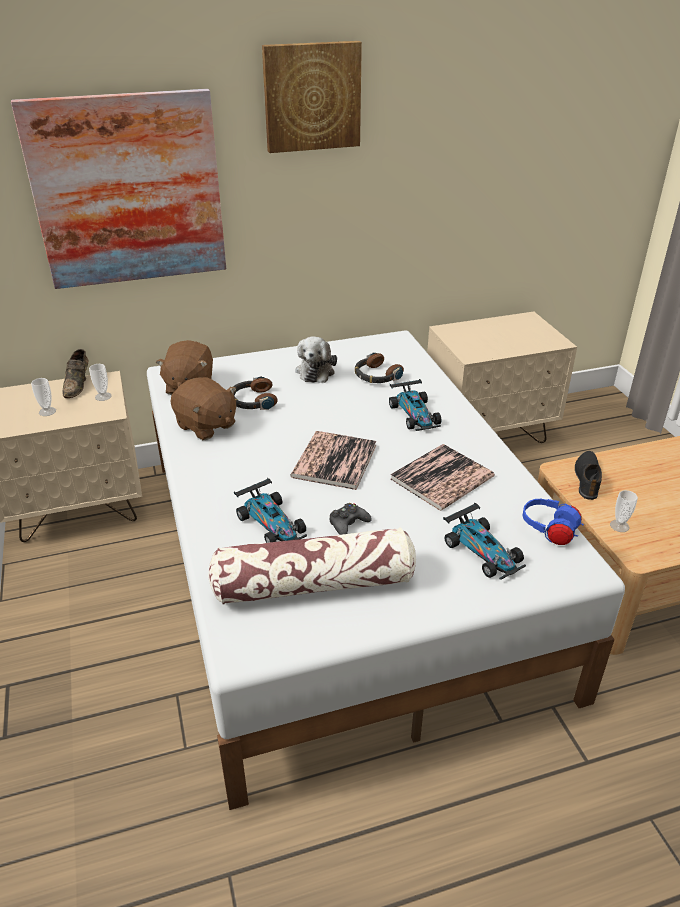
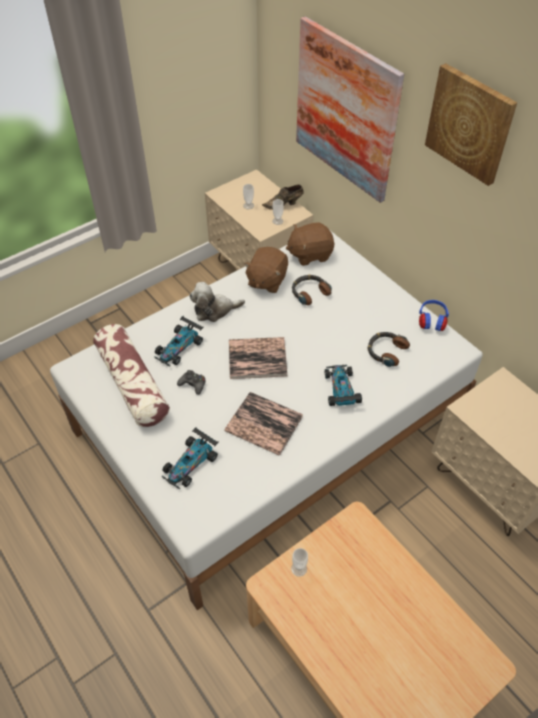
camera: 70 degrees right, 15 degrees up
(315, 371) = (371, 313): plush toy -> plush toy (214, 310)
(415, 414) = (341, 389): toy car -> toy car turned 120 degrees clockwise
(549, 531) = (226, 501): blue headphones -> blue headphones (431, 322)
(588, 478) = (355, 539): black shoe -> none

